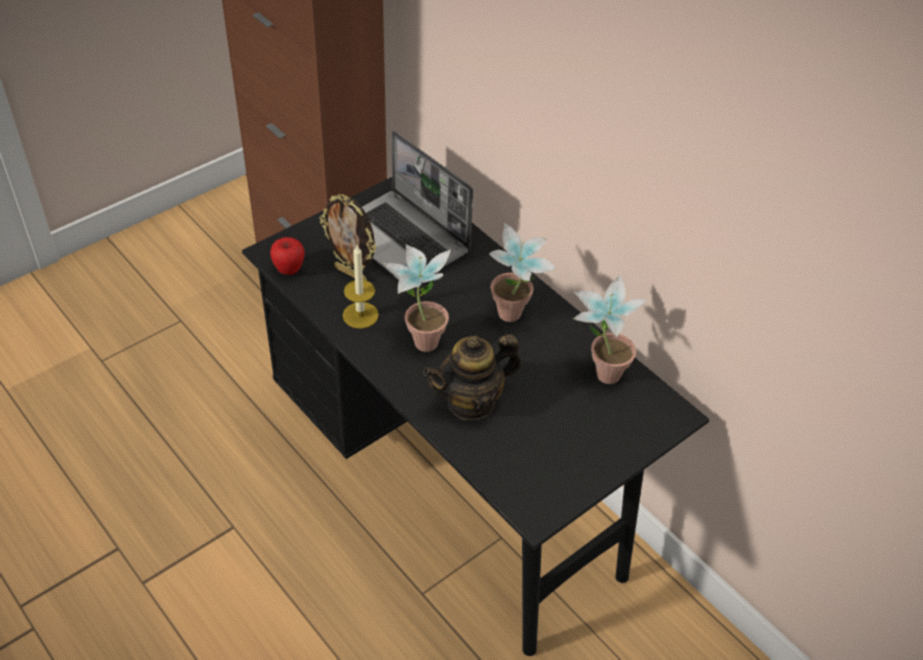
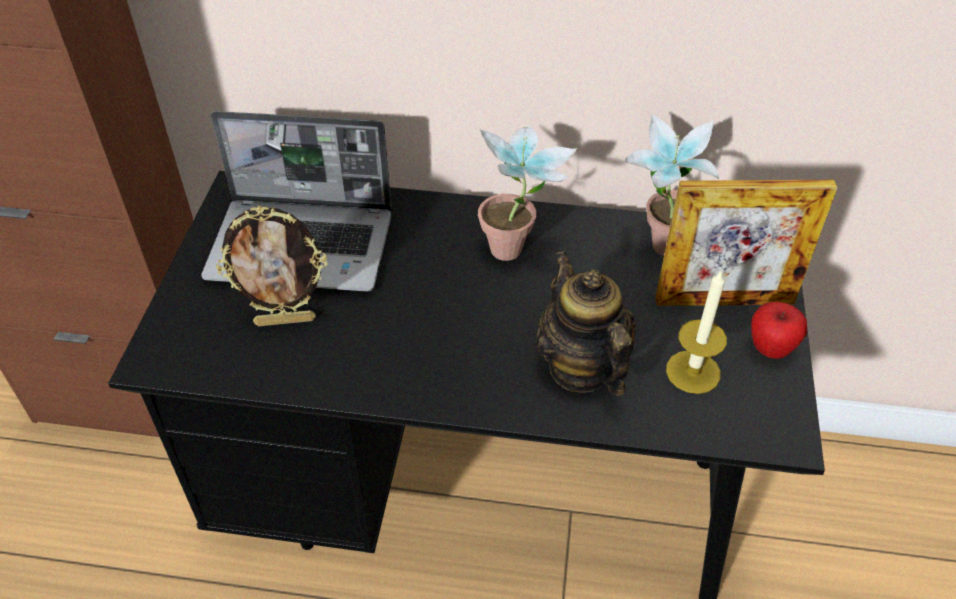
camera: 40 degrees left, 0 degrees up
(289, 269) = (201, 365): apple -> apple (770, 349)
(360, 315) = (350, 359): candle -> candle (693, 372)
(420, 337) = (446, 337): potted plant -> none
(471, 402) = (581, 367): teapot -> teapot turned 135 degrees clockwise
(600, 427) = (724, 301): none -> picture frame

